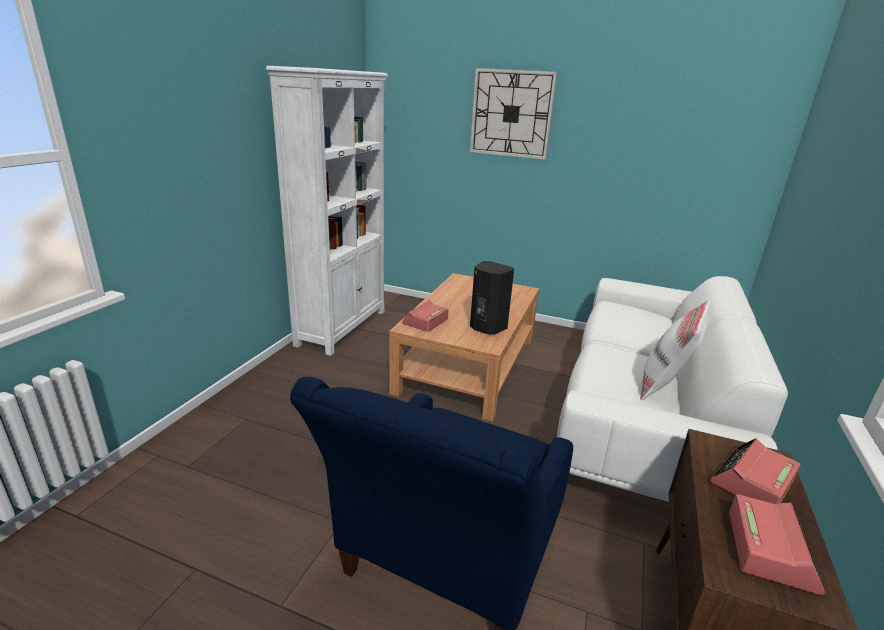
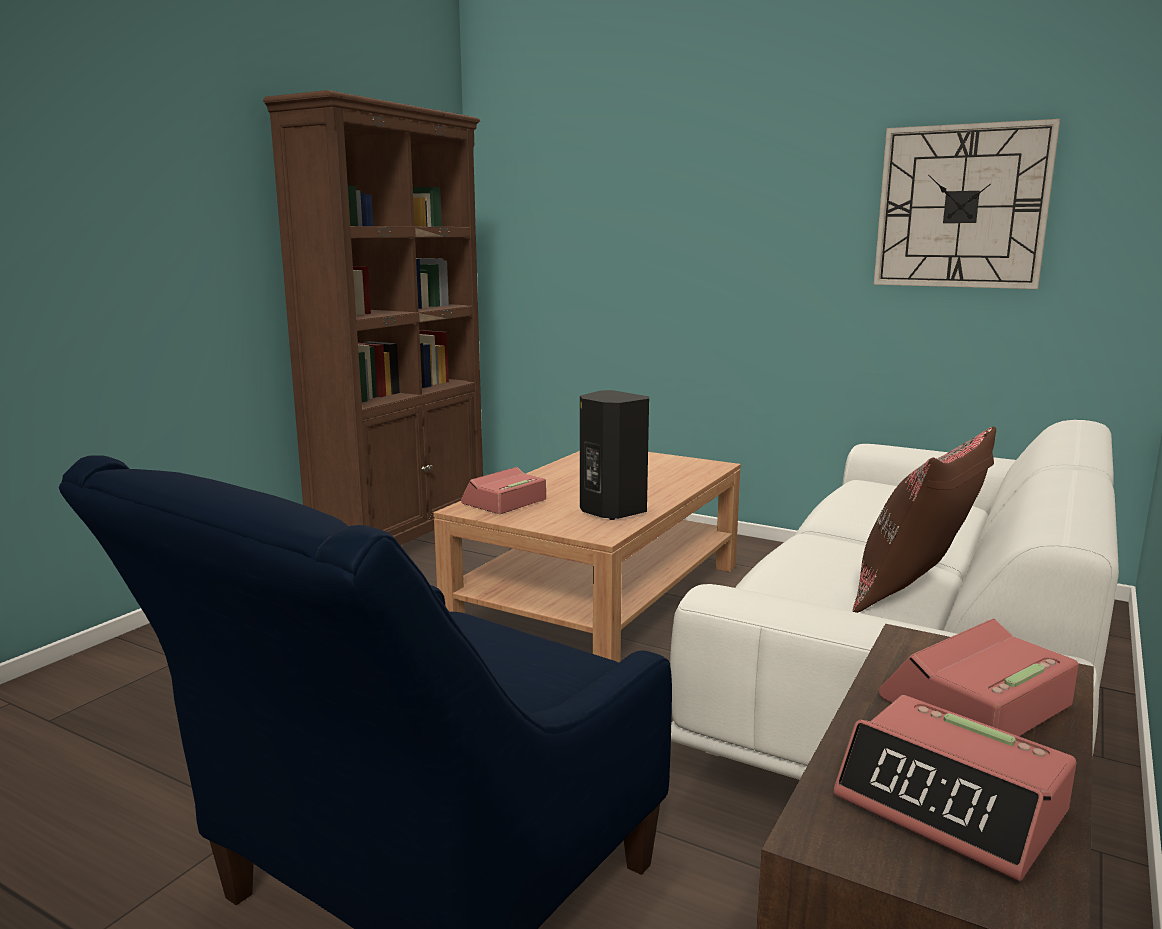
camera: 10 degrees right, 10 degrees down
(342, 327) = (403, 540): white bookcase -> brown bookcase
(511, 114) = (688, 171): wall clock -> wall clock (961, 207)
(665, 385) = (916, 594): white pillow -> brown pillow
(770, 550) = (951, 805): alarm clock -> alarm clock turned 105 degrees clockwise

